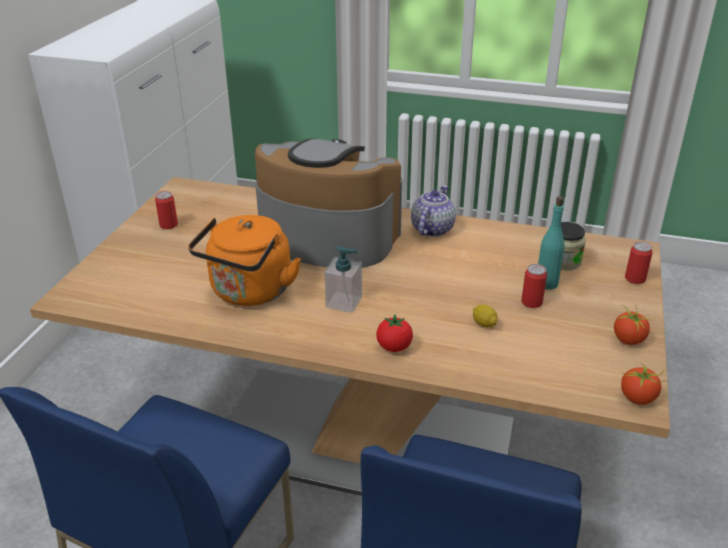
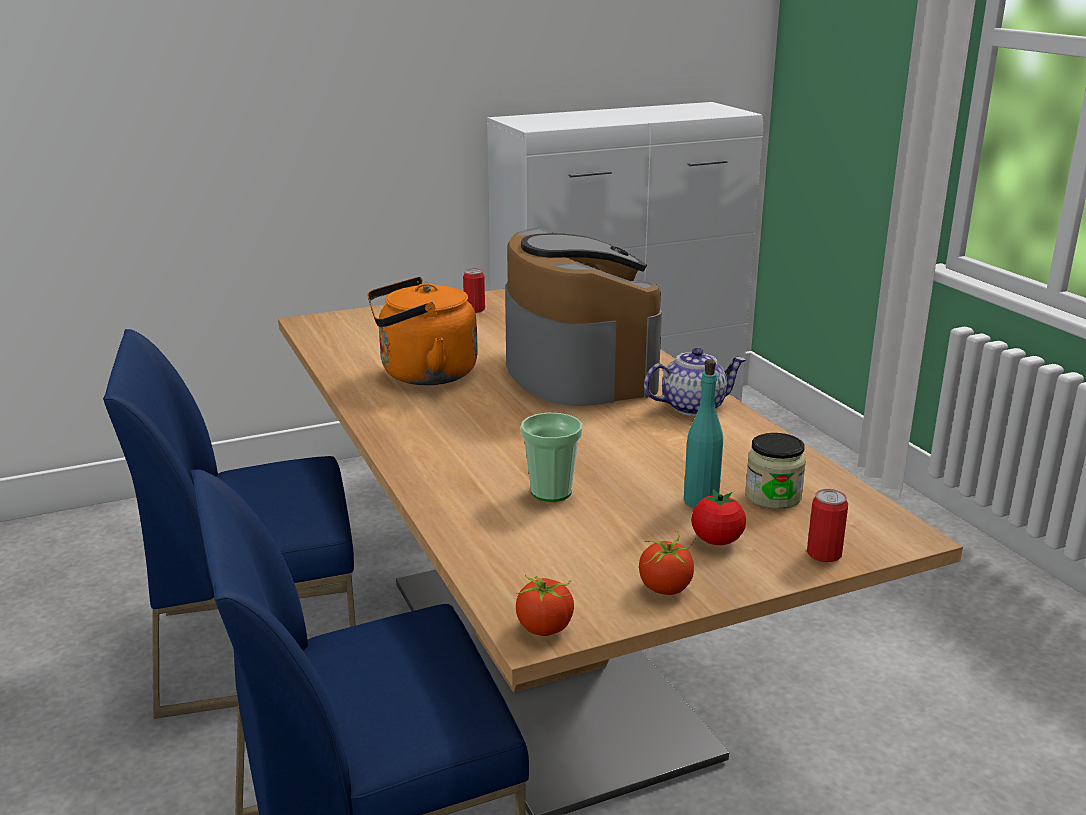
camera: 50 degrees right, 10 degrees down
(344, 302) = (474, 415): soap dispenser -> none
(394, 347) = (434, 462): tomato -> tomato (717, 541)
(484, 324) = (551, 492): lemon -> cup
(531, 302) = (642, 505): can -> none

